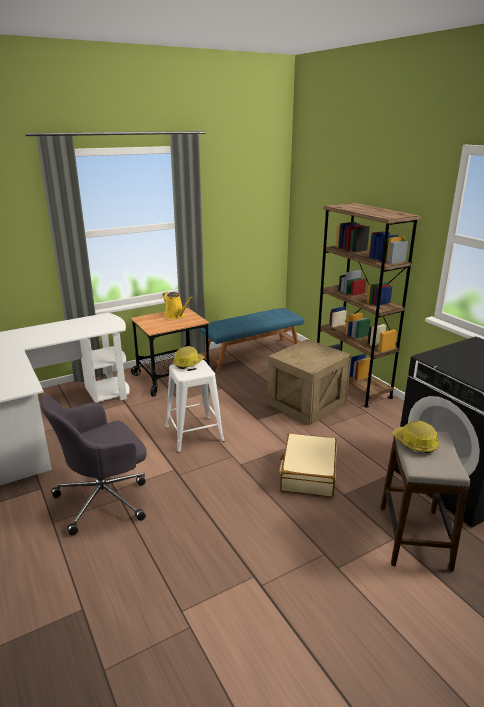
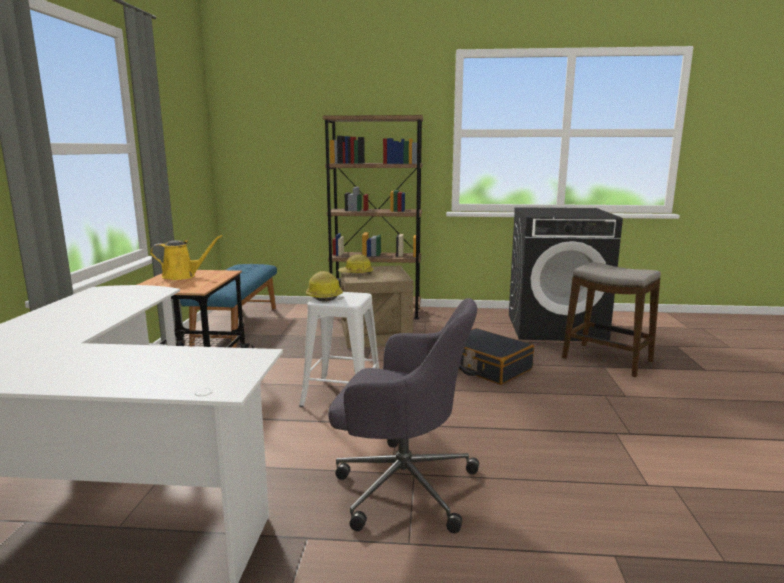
camera: 55 degrees left, 10 degrees down
(105, 499) = (401, 485): grey office chair -> grey office chair turned 75 degrees counterclockwise
(308, 473) = (486, 367): beige suitcase -> black suitcase
(415, 443) = (601, 269): hard hat -> hard hat (356, 273)

